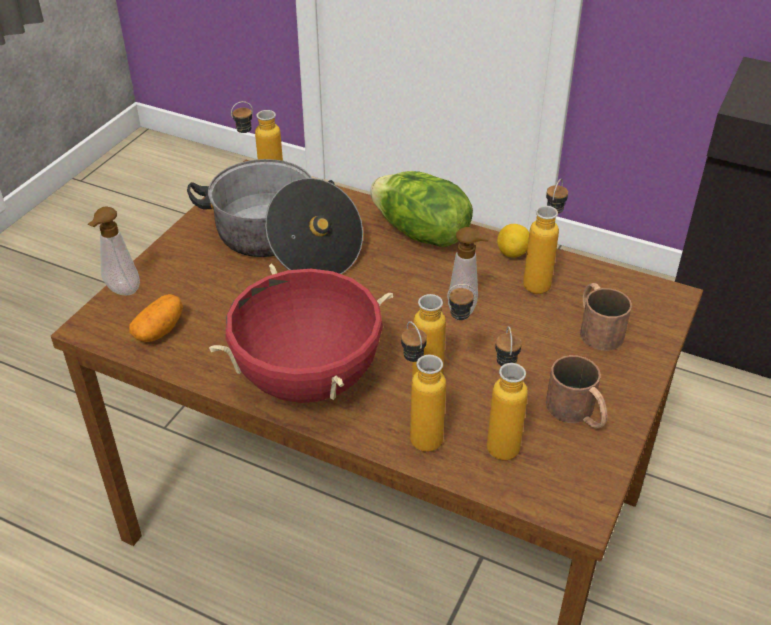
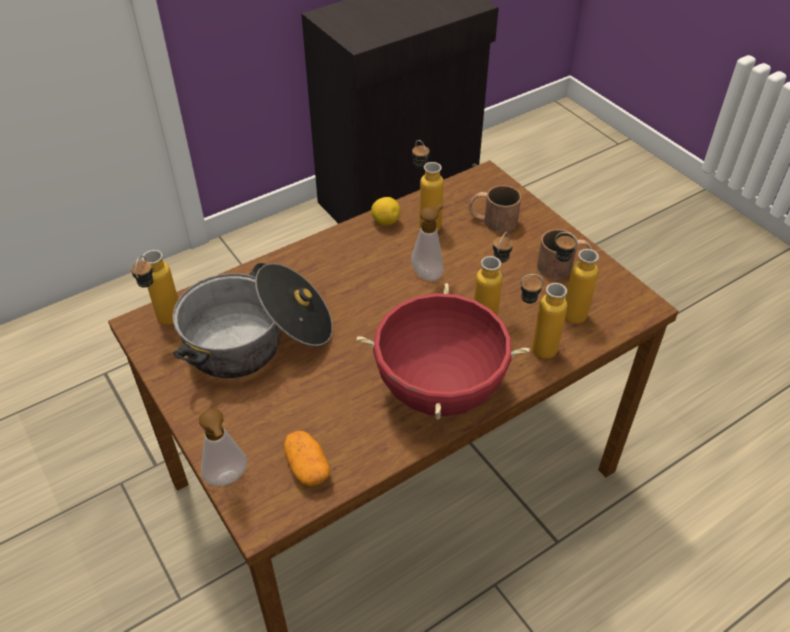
camera: 60 degrees left, 5 degrees up
(420, 234) = (320, 257): lettuce -> none

